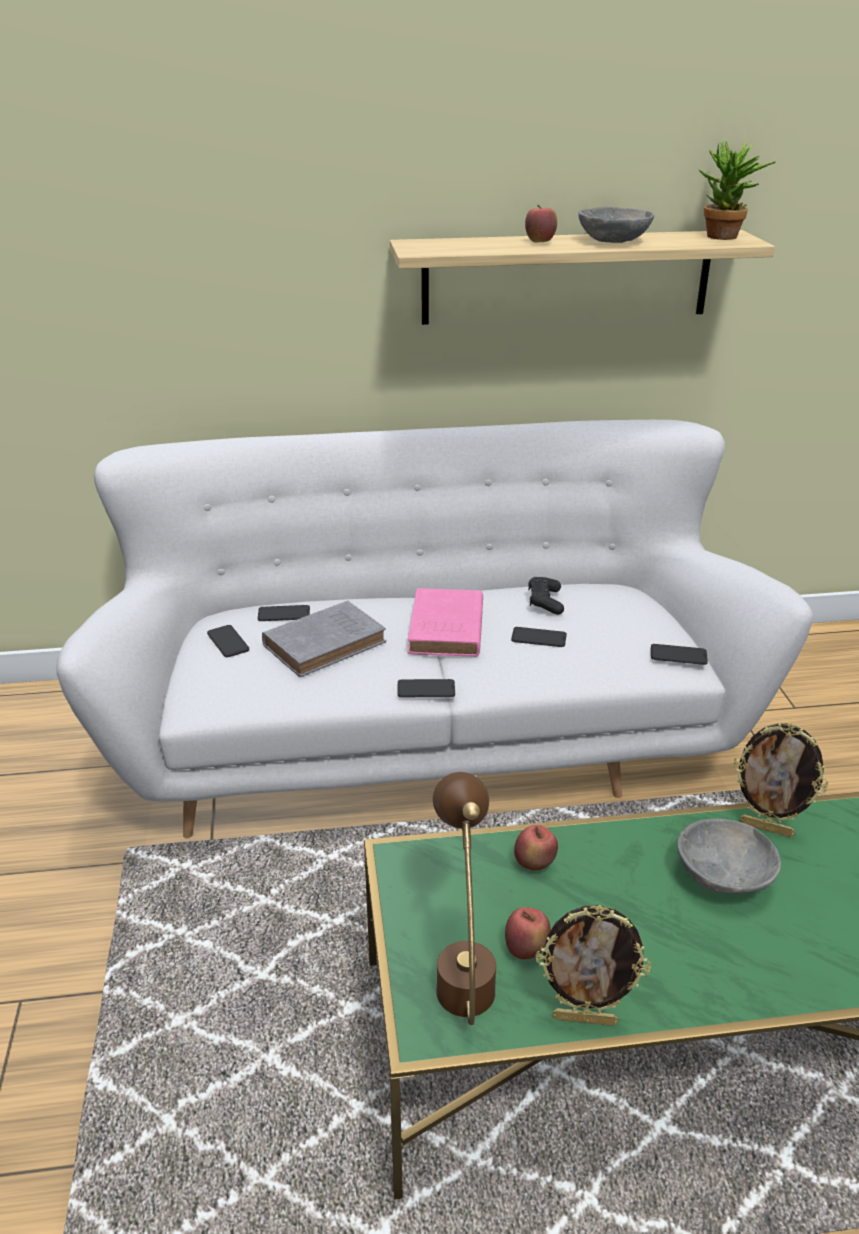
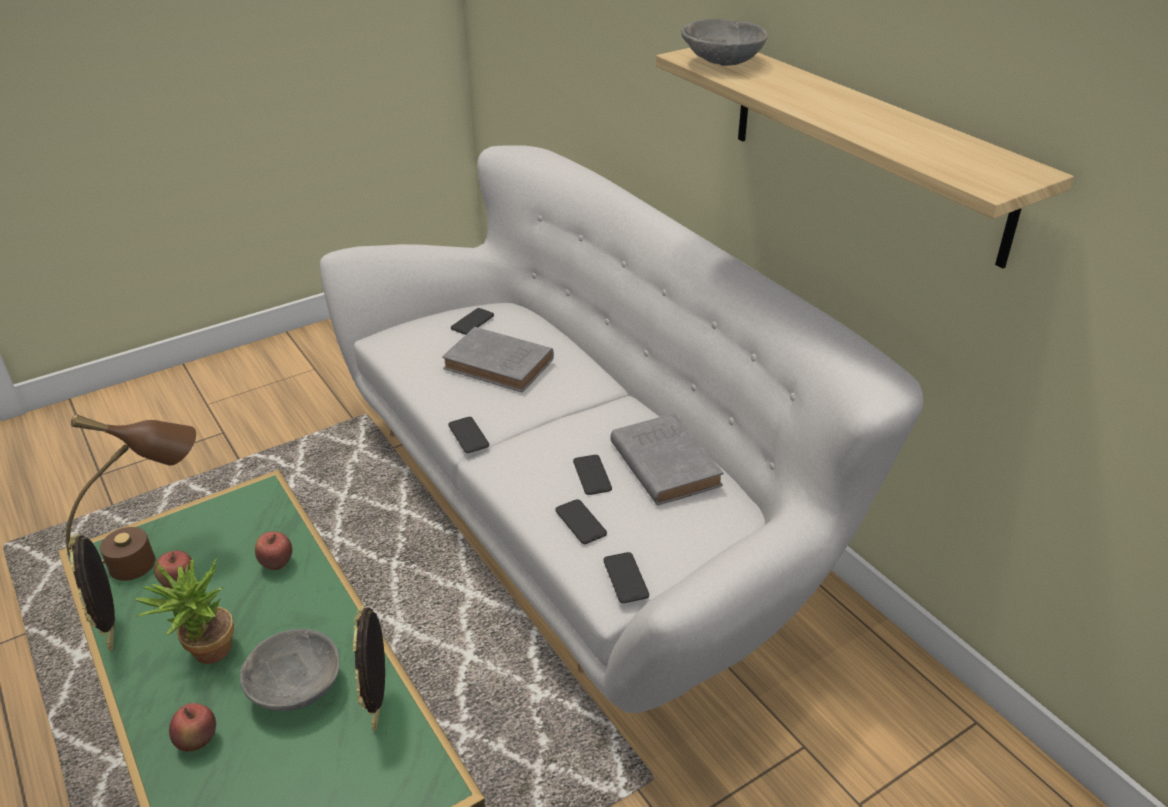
camera: 65 degrees right, 5 degrees up
(284, 614) = (533, 332): phone -> phone (580, 522)
(446, 630) = (567, 418): pink book -> none
(540, 242) = (803, 91): apple -> apple (198, 741)
(545, 602) = (663, 462): black game controller -> grey book
(613, 242) = (861, 120): grey bowl -> grey bowl (720, 63)
(725, 238) = (990, 171): potted plant -> potted plant (205, 654)

